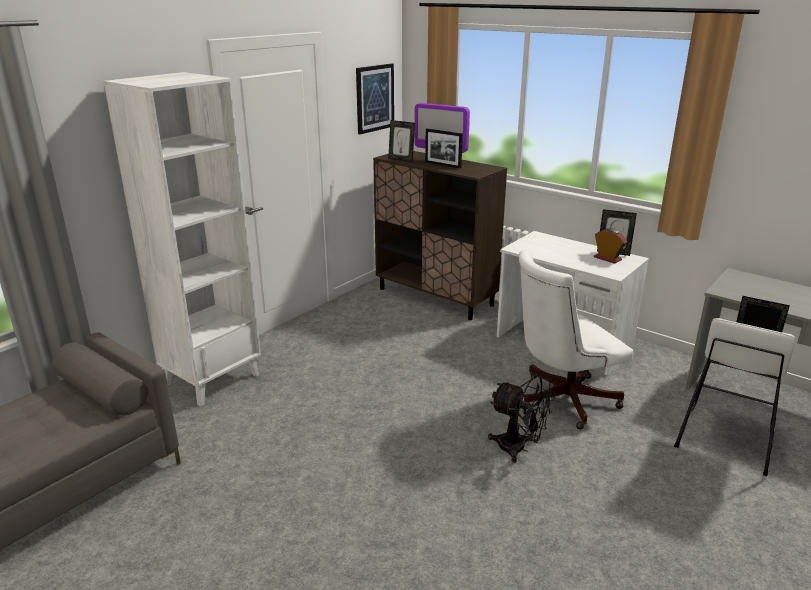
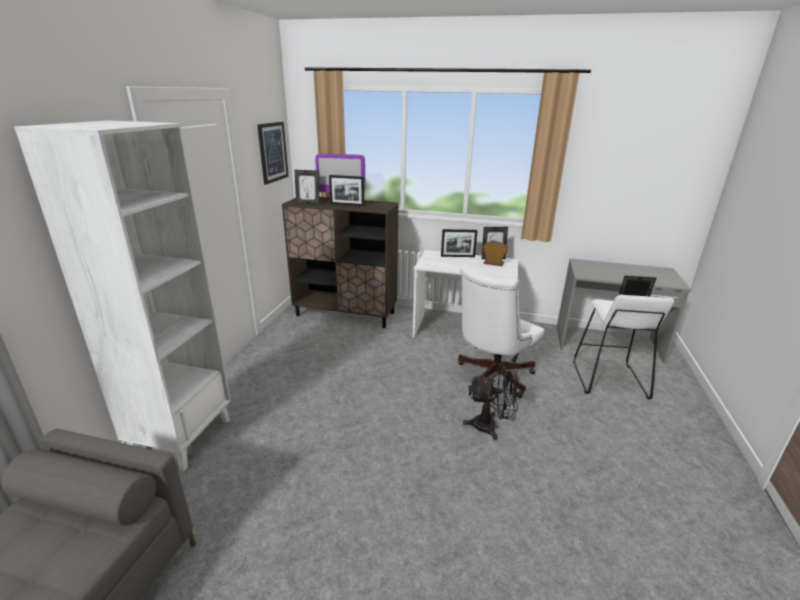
camera: 25 degrees left, 0 degrees up
(568, 244) = (457, 256): none -> picture frame

